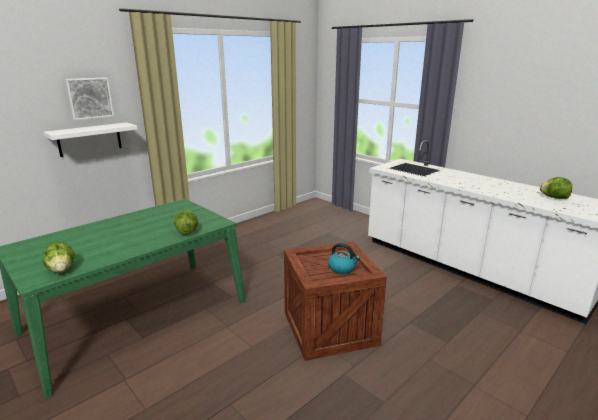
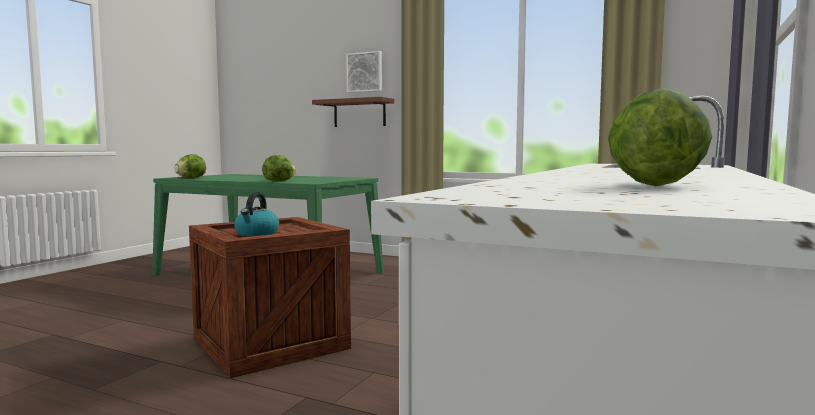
camera: 70 degrees right, 15 degrees down
(89, 139) = (359, 113): white shelf -> brown shelf

